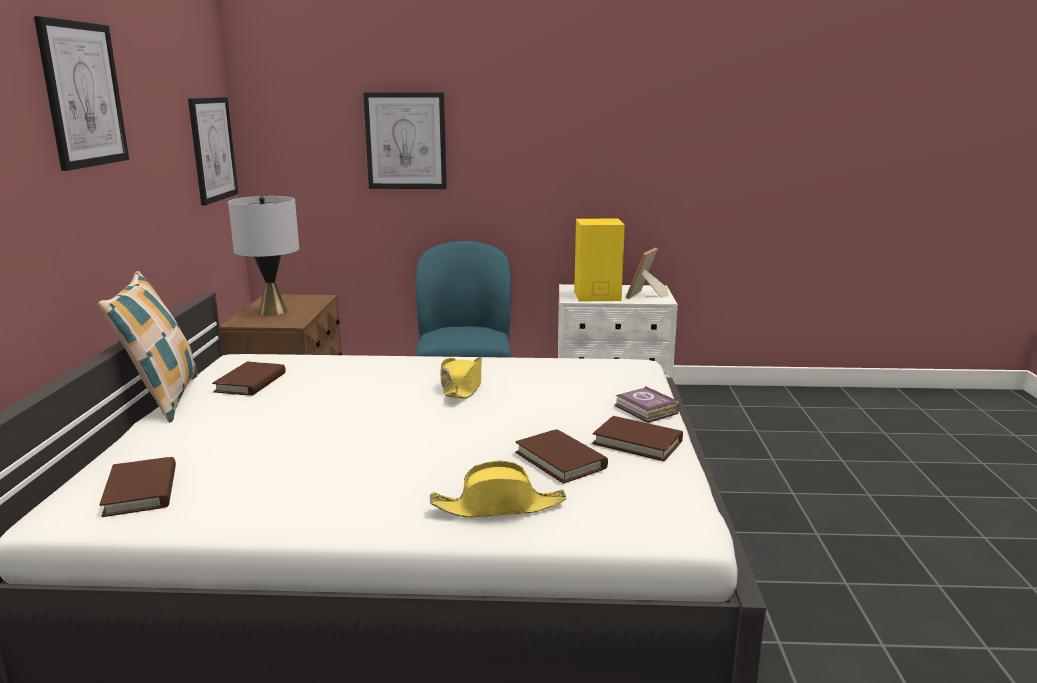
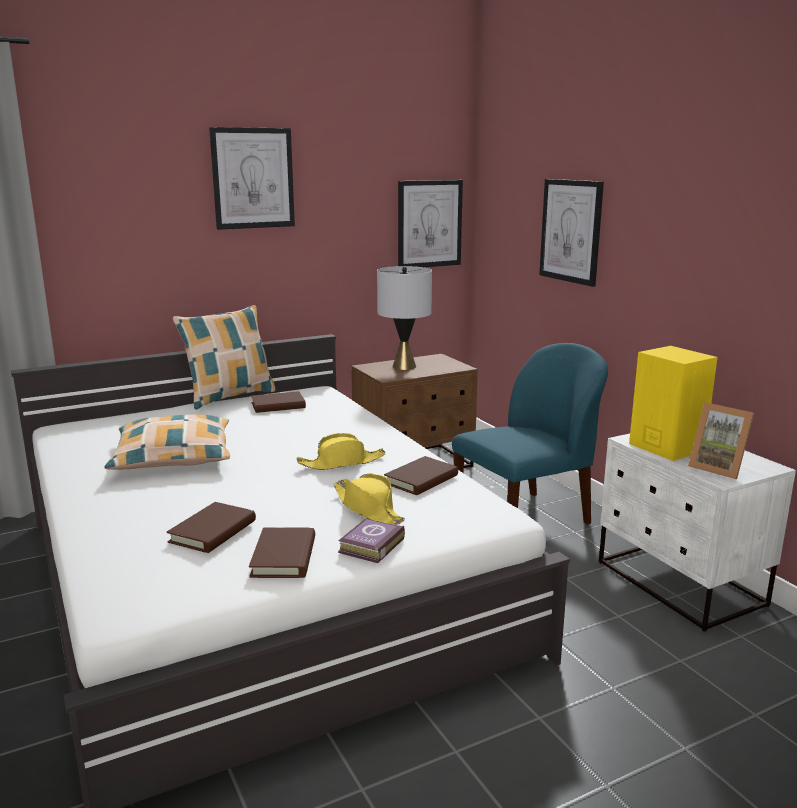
camera: 60 degrees right, 0 degrees up
(141, 491) = (95, 433): brown book -> brown book (421, 480)
(319, 455) = (173, 457): none -> pillow
(499, 506) = (117, 529): yellow hat -> yellow hat (368, 508)
(645, 296) = (718, 468): picture frame -> picture frame turned 135 degrees counterclockwise

